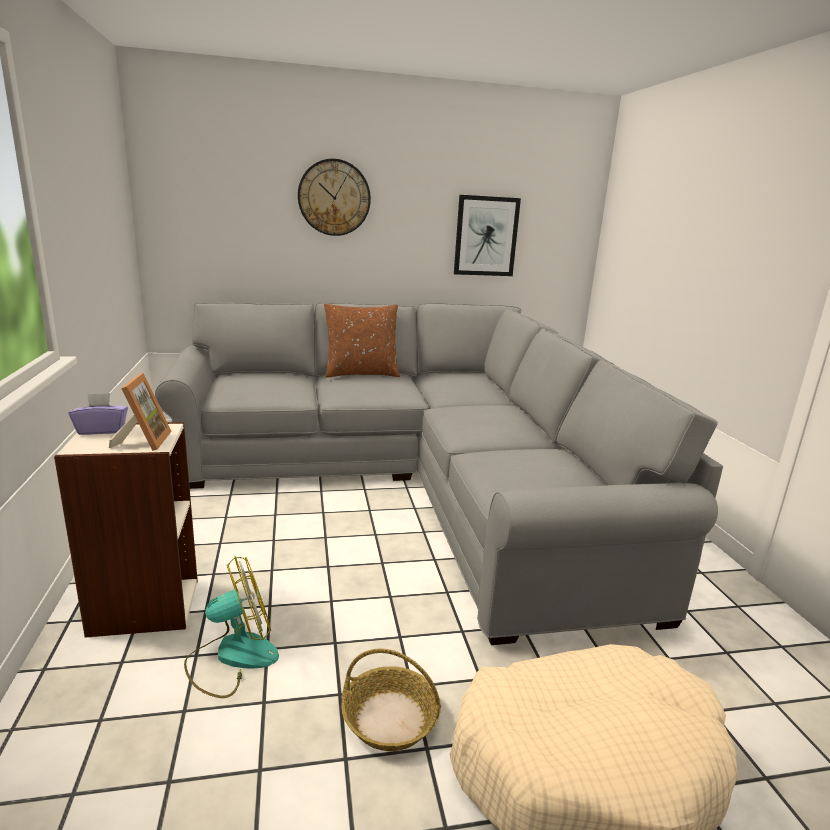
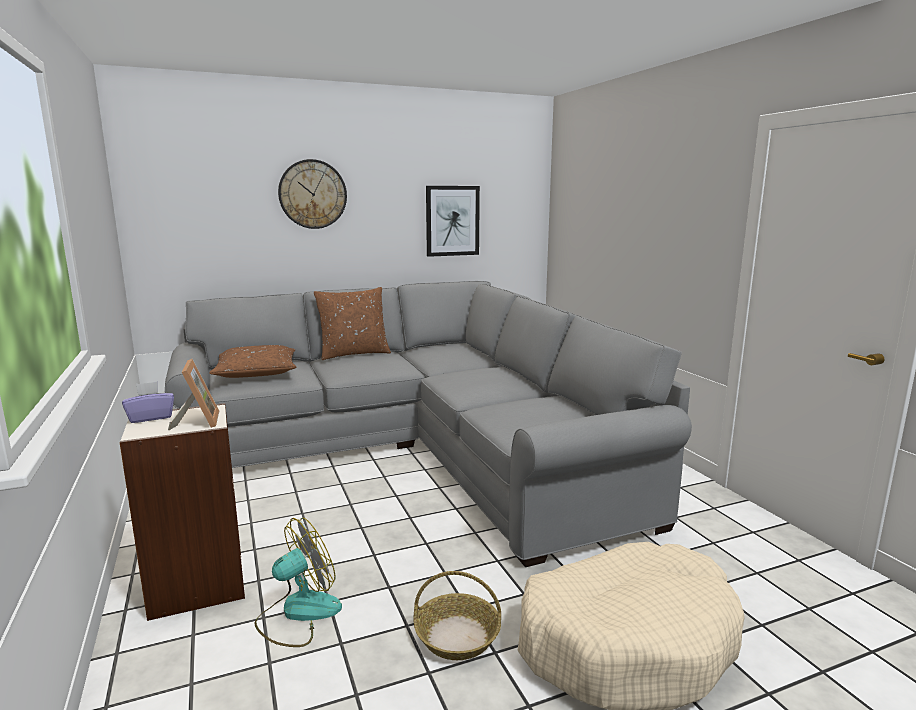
camera: 10 degrees left, 5 degrees down
(254, 384) = (256, 372): none -> brown pillow

